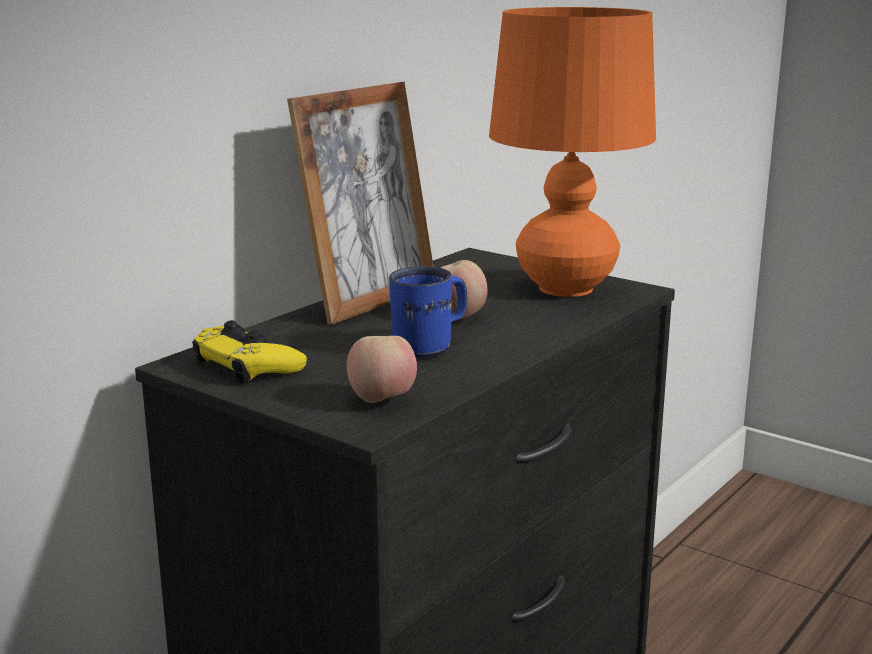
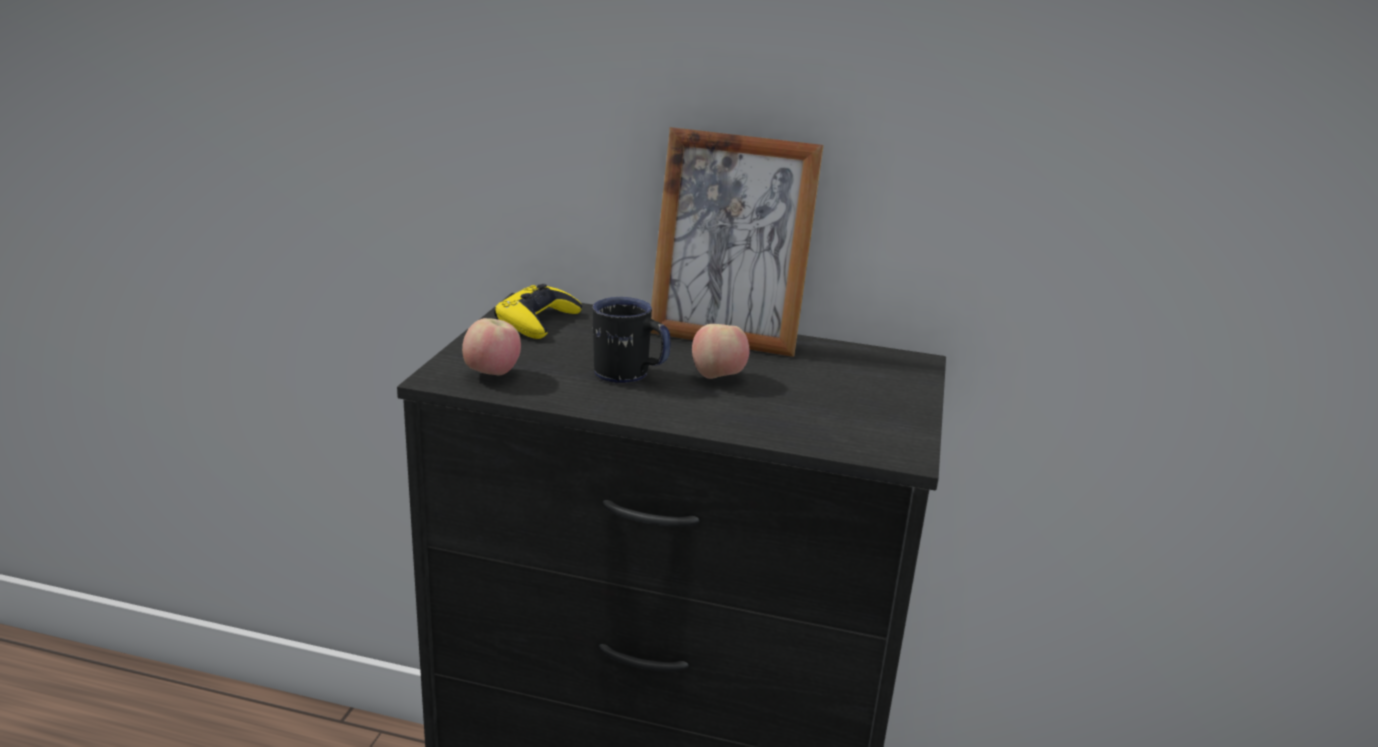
camera: 65 degrees right, 5 degrees up
(431, 346) = (629, 376): blue mug -> black mug
(565, 288) = (861, 415): orange table lamp -> none

